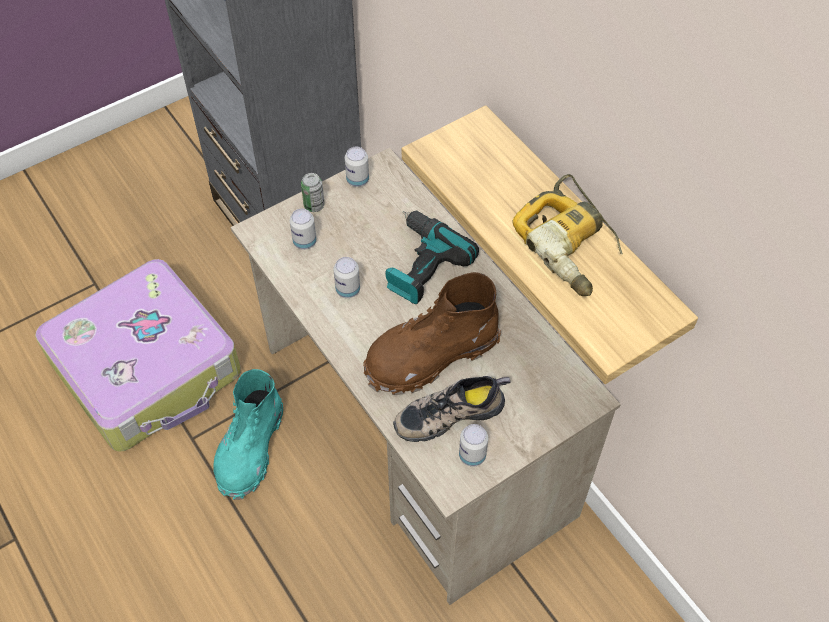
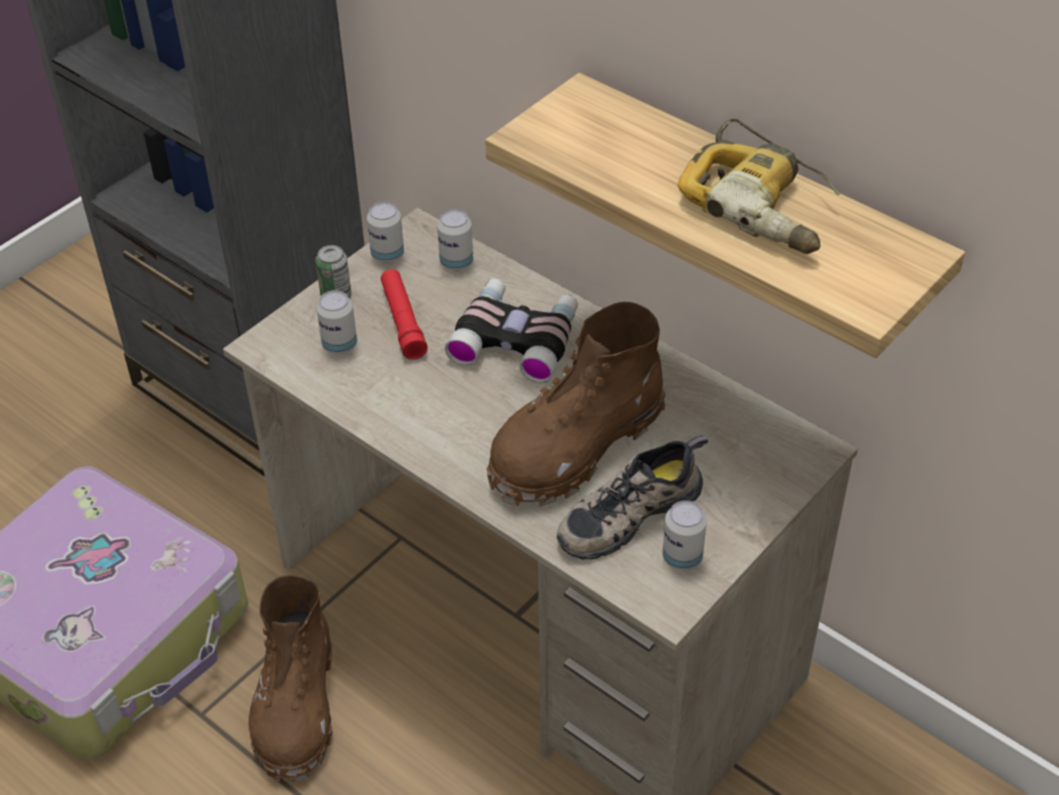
camera: 15 degrees left, 10 degrees down
(250, 449) = (296, 707): turquoise boot -> brown boot
(348, 290) = (425, 391): can -> can (456, 262)
(351, 233) = (403, 321): none -> red flashlight
(420, 264) = (516, 338): power drill -> binoculars

